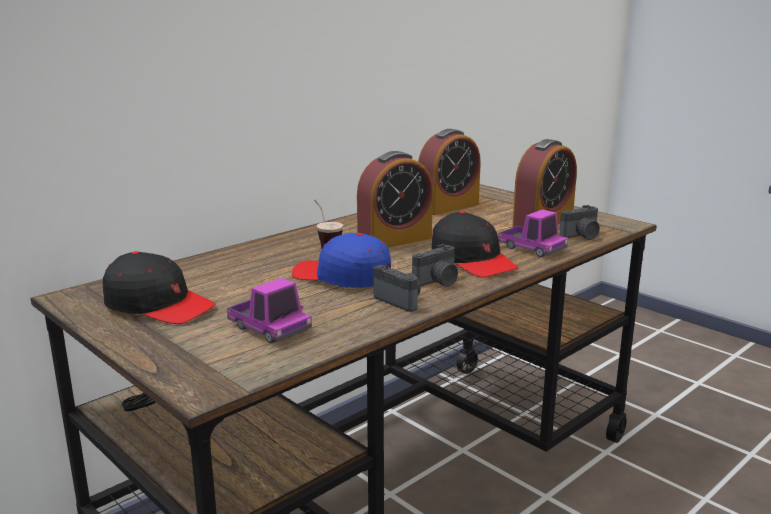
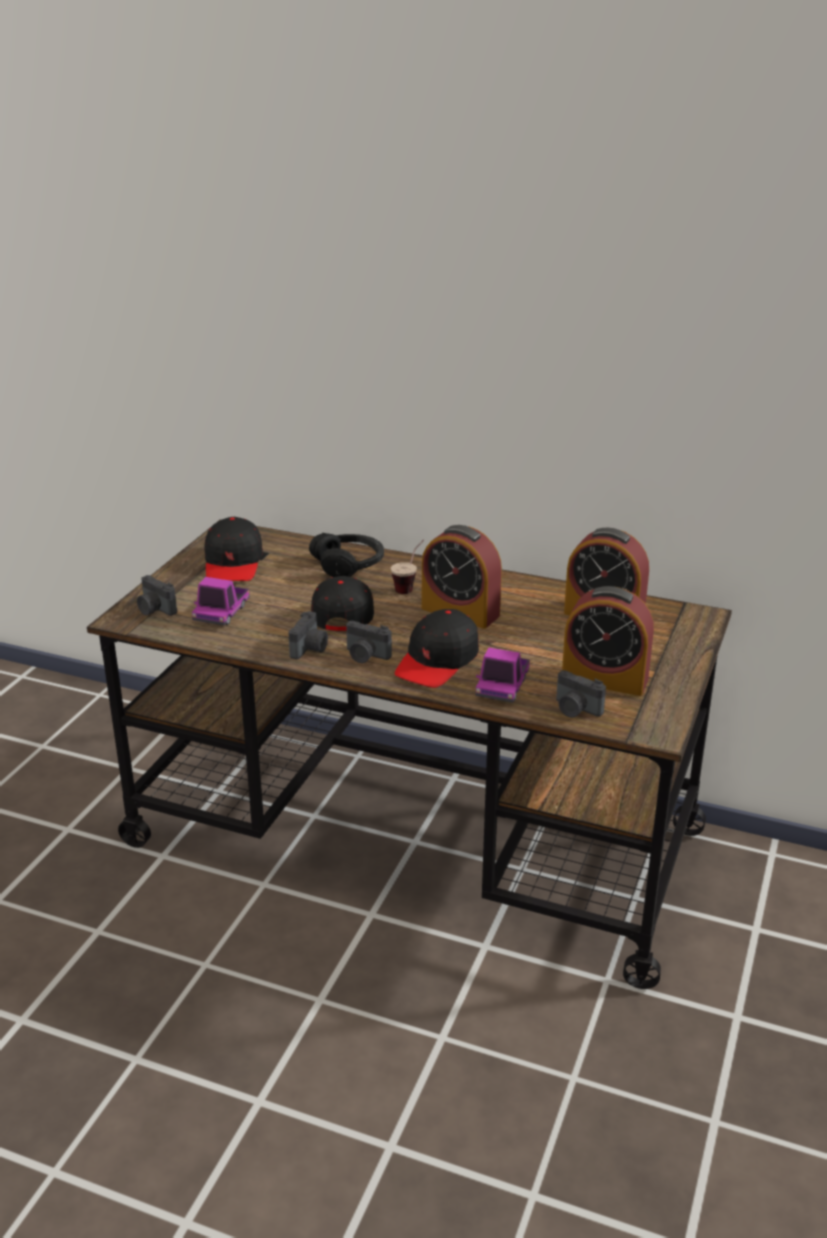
camera: 65 degrees right, 10 degrees up
(208, 364) = (155, 609): none -> camera
(249, 260) = (349, 565): none -> black headphones
(342, 277) = (343, 612): blue cap -> black cap

